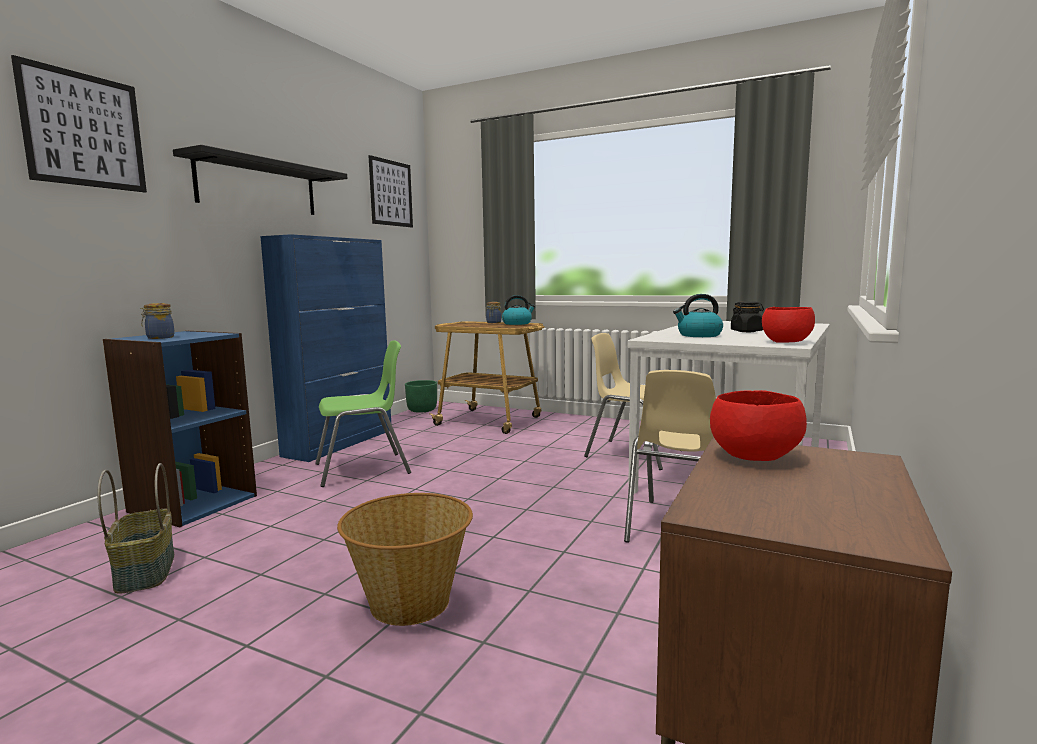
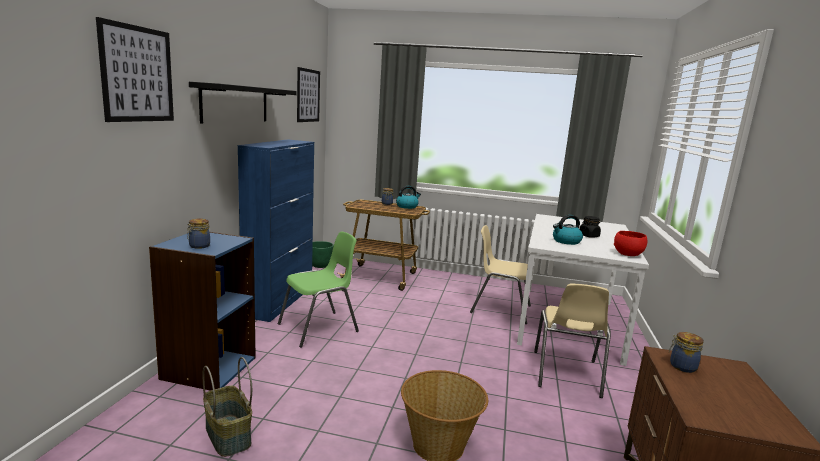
camera: 15 degrees left, 5 degrees up
(753, 457) = (681, 366): red bowl -> jar

